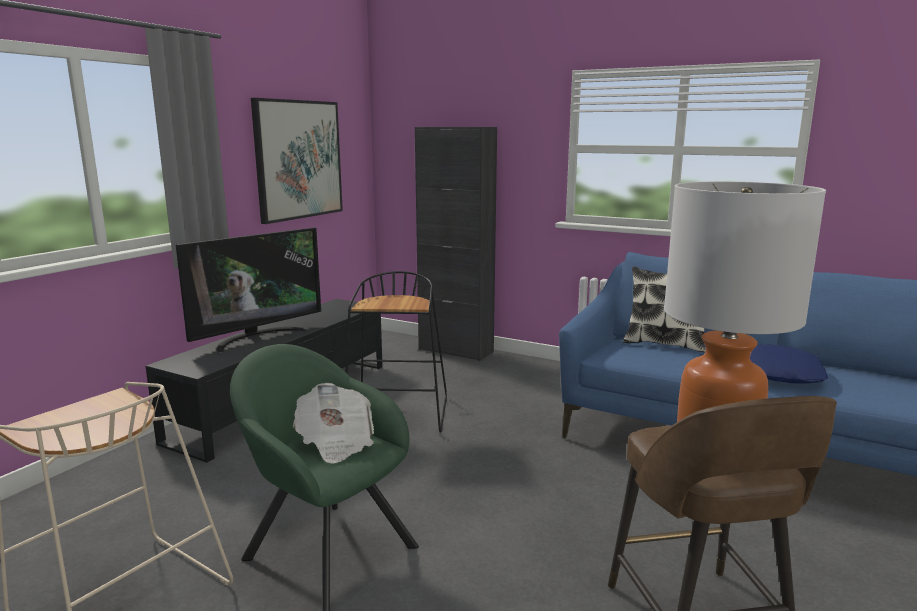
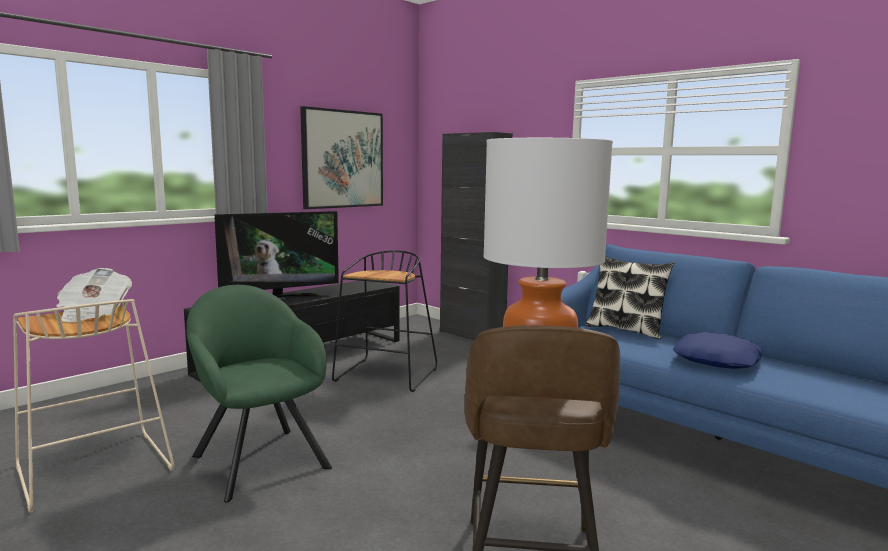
camera: 15 degrees right, 5 degrees down
(335, 442) = (267, 366): newspaper -> newspaper (93, 313)

